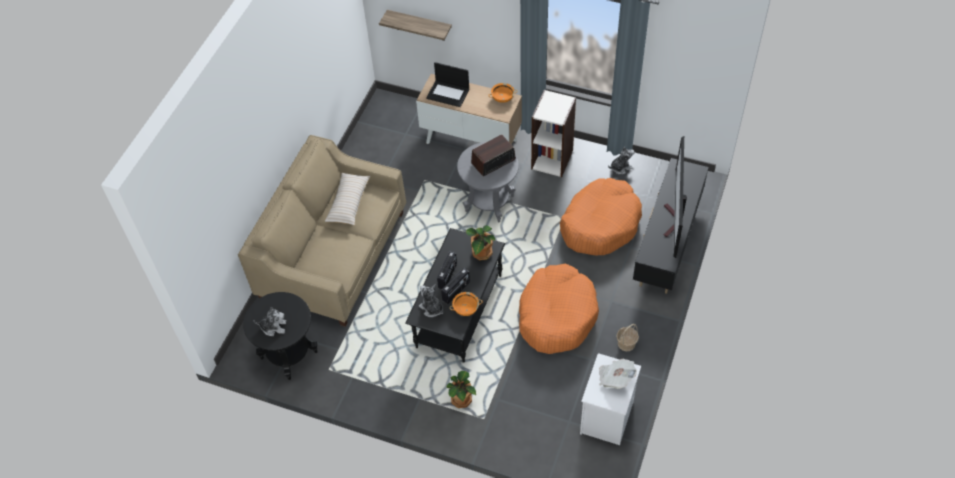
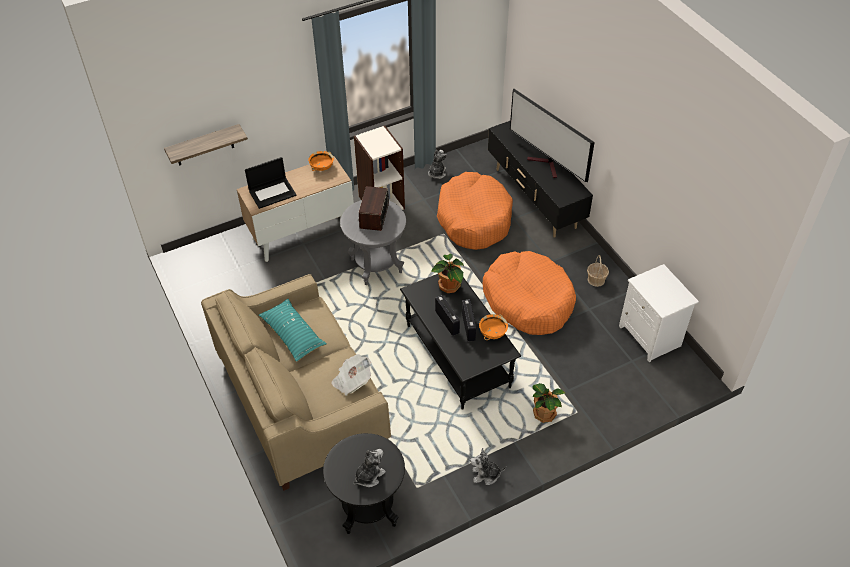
camera: 50 degrees left, 5 degrees down
(348, 203) = (293, 334): beige pillow -> turquoise pillow
(431, 308) = (468, 354): plush toy -> plush toy (486, 475)
(615, 378) = (660, 285): newspaper -> newspaper (352, 381)

